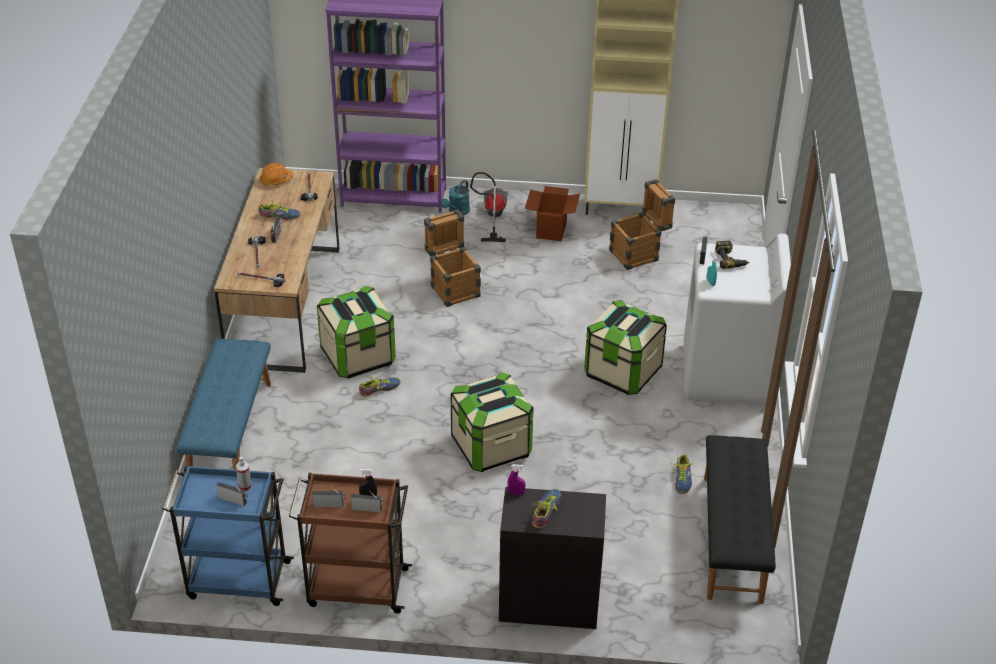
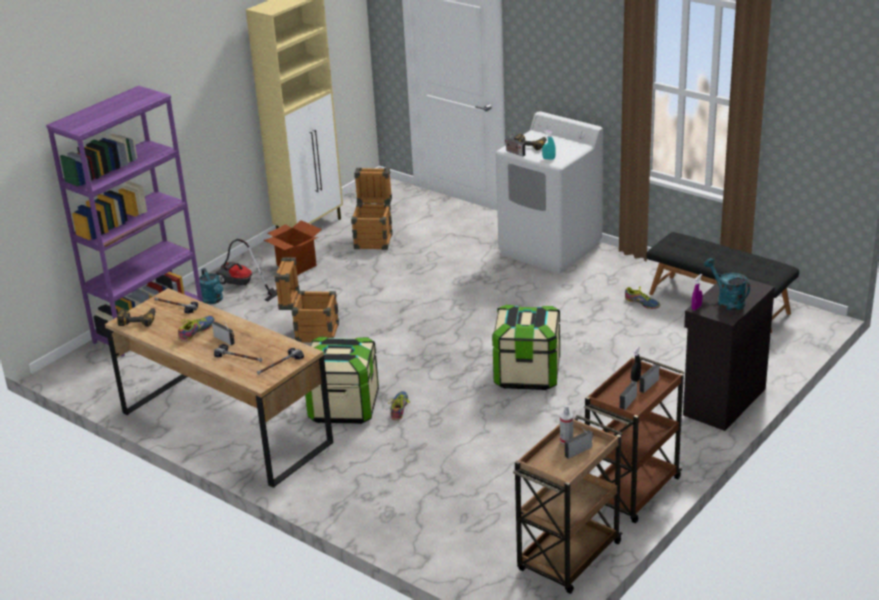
camera: 55 degrees left, 10 degrees down
(230, 432) = (369, 510): blue bench -> none
(237, 580) = (568, 558): blue cart -> brown cart
(276, 180) = (138, 320): orange hard hat -> power drill
(546, 511) = (727, 301): shoe -> turquoise watering can
(623, 372) = (502, 289): storage box -> none

